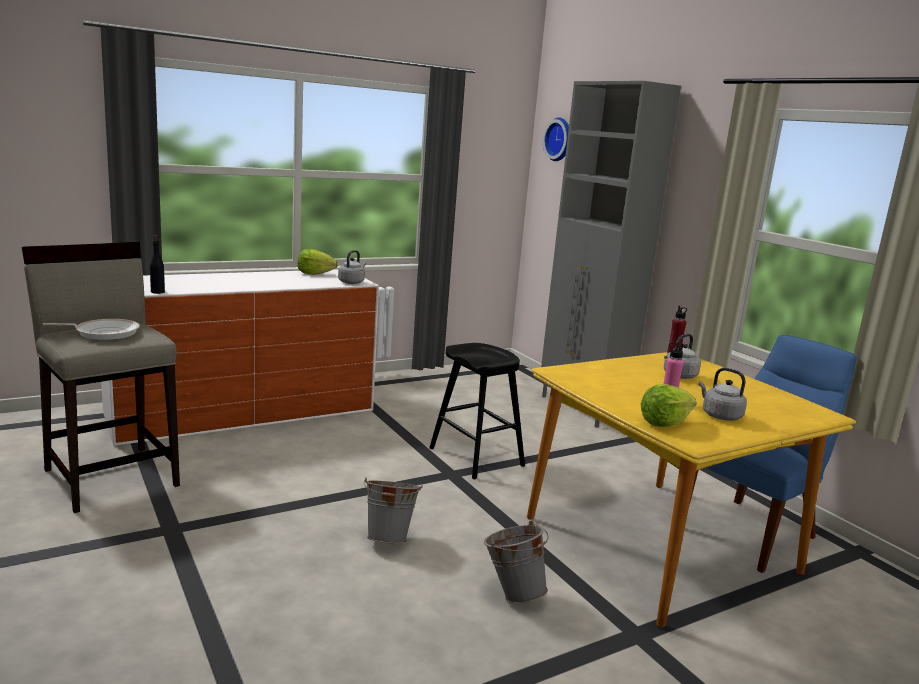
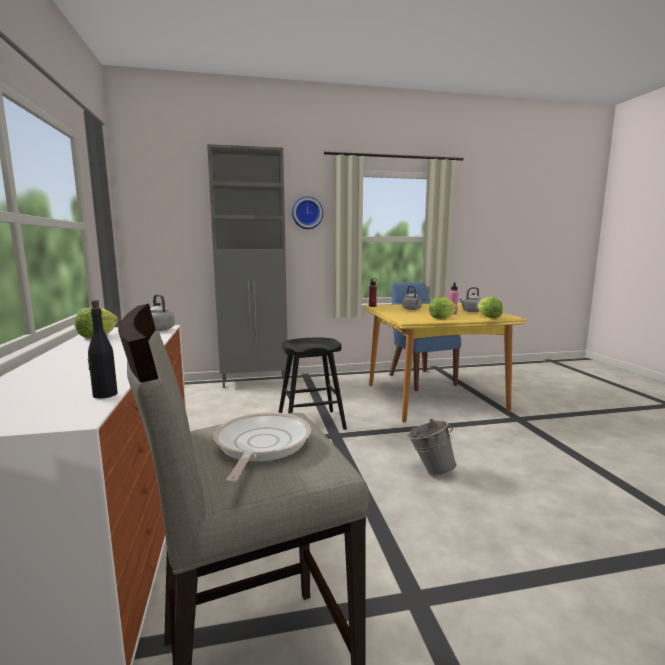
camera: 70 degrees left, 5 degrees down
(512, 593) = (490, 440): grey bucket -> none
(560, 139) = (158, 193): wall clock -> wall clock (307, 213)
(610, 391) = (441, 318): none -> lettuce

